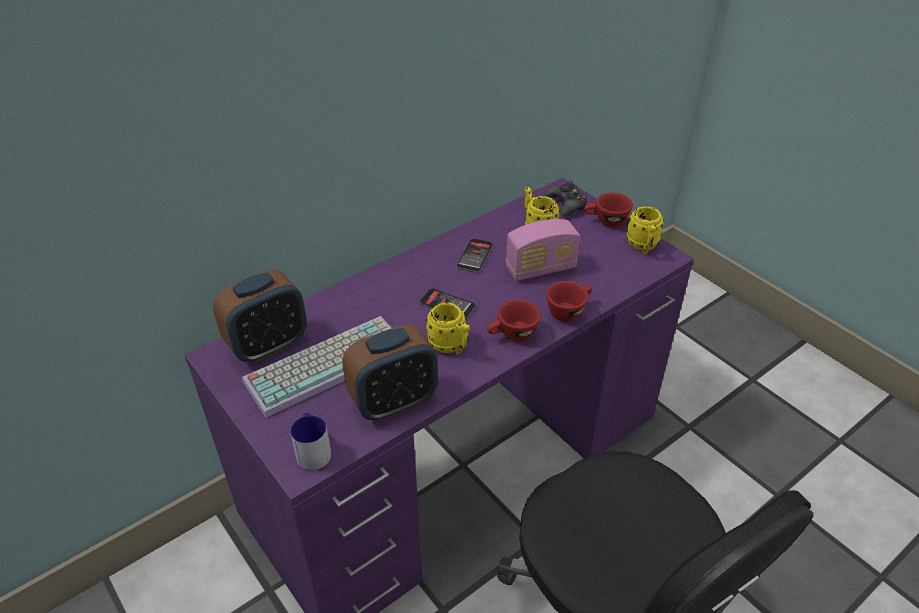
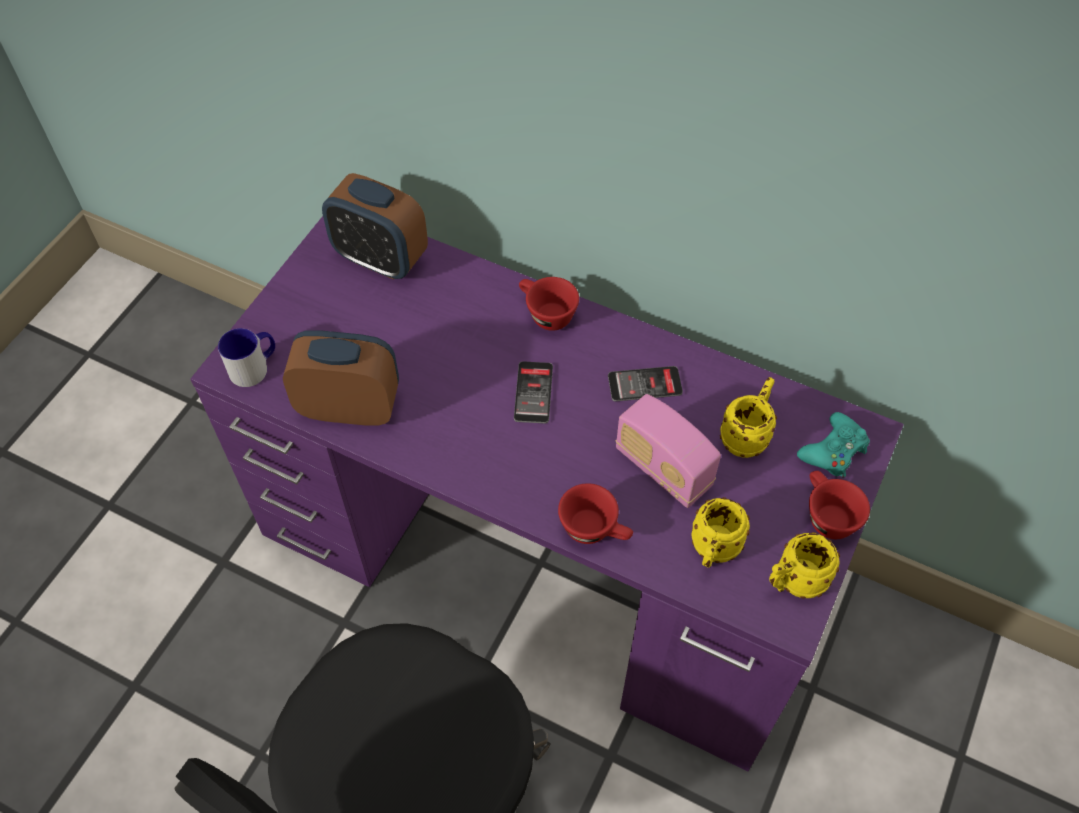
camera: 65 degrees right, 15 degrees up
(327, 363) = (379, 322): keyboard -> none
(393, 402) = (350, 407): alarm clock -> alarm clock turned 150 degrees clockwise
(451, 347) = (461, 425): yellow mug -> yellow mug (712, 552)
(512, 335) = (515, 481): red cup -> red cup (545, 314)
(566, 204) = (834, 451): black game controller -> turquoise game controller

